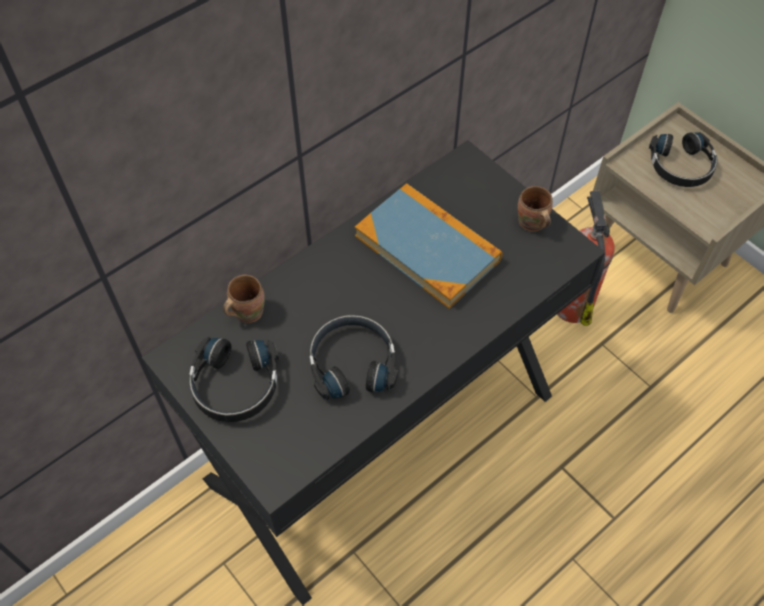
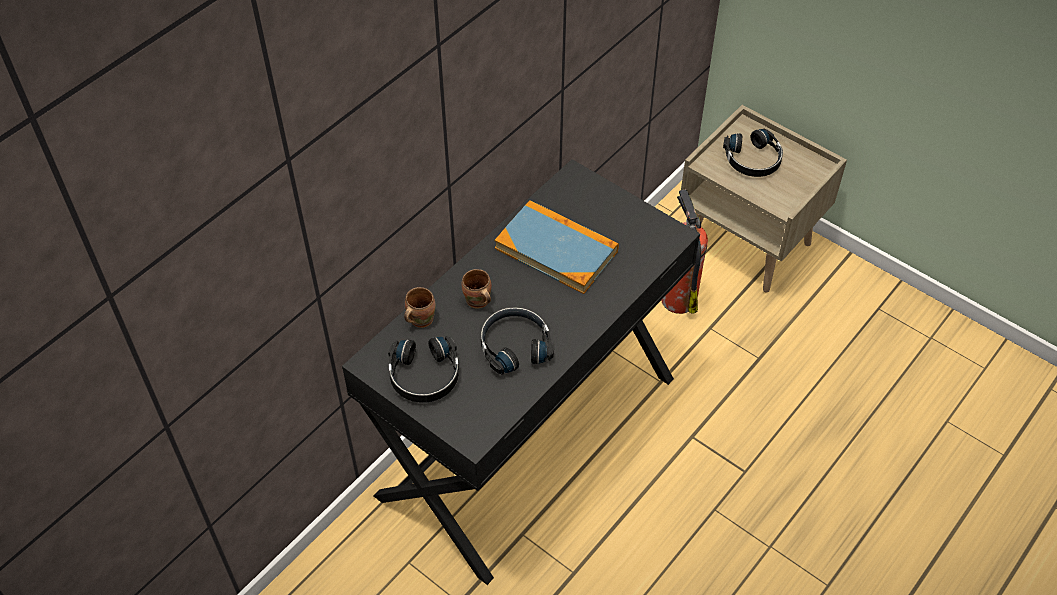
camera: 10 degrees left, 5 degrees down
(531, 224) = (637, 220): brown mug -> brown mug (477, 302)

